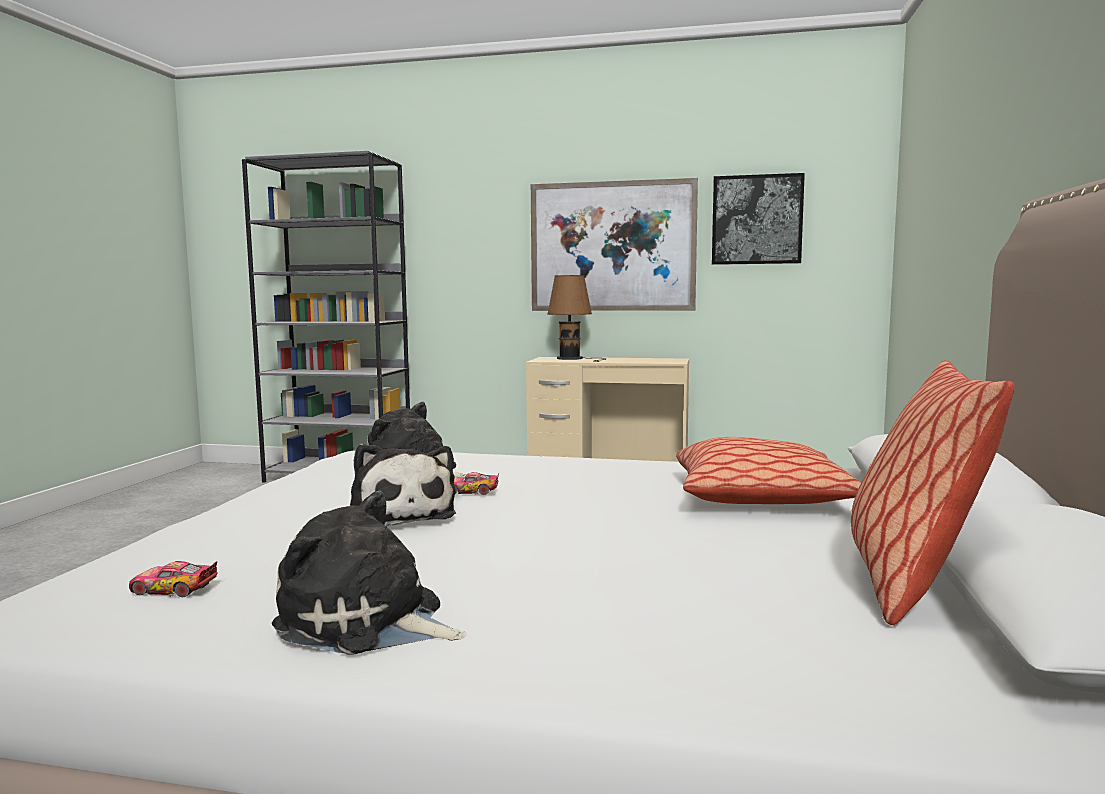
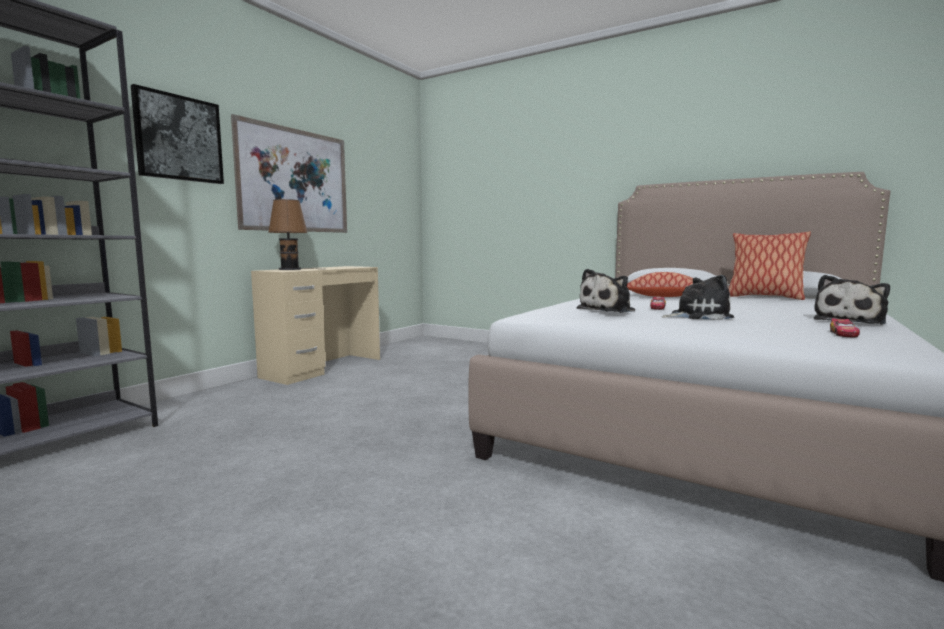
camera: 70 degrees left, 0 degrees up
(756, 220) = (371, 175): picture -> picture (179, 138)

